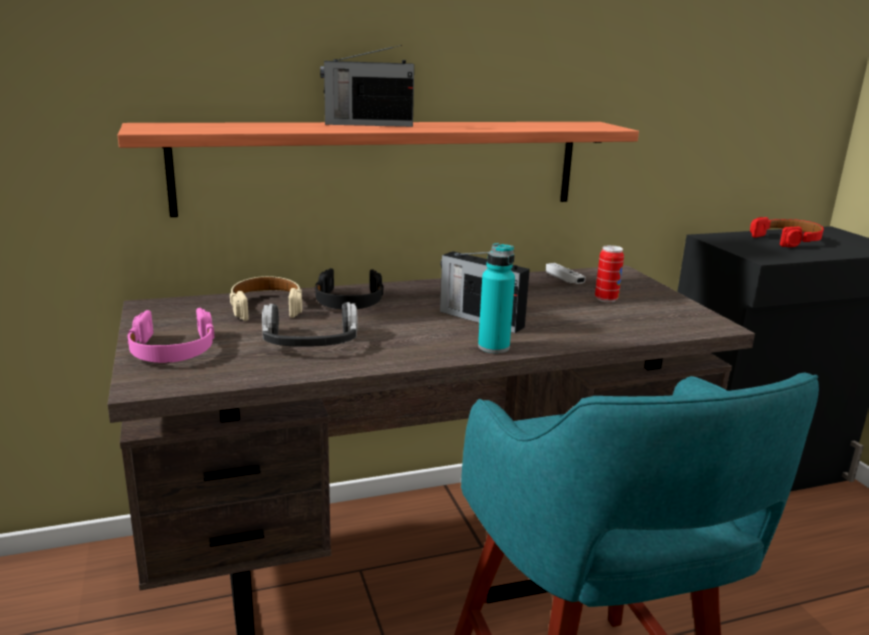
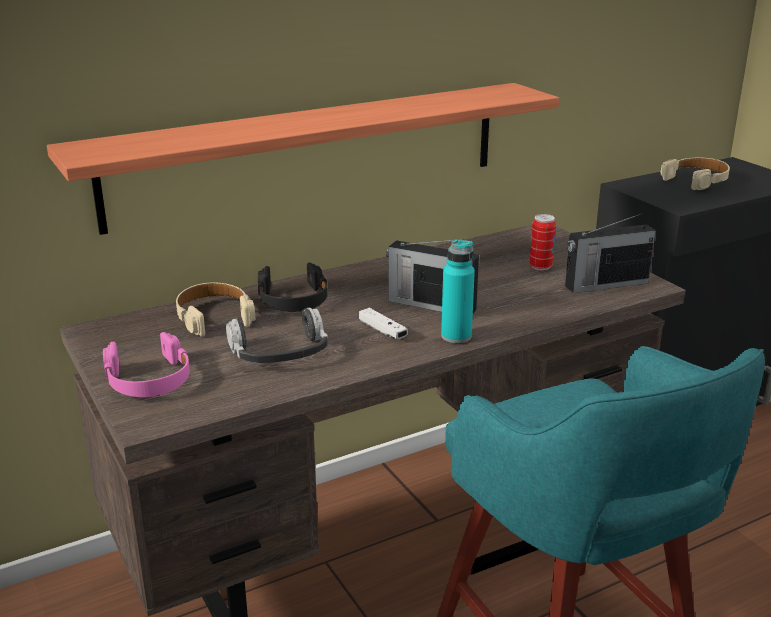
camera: 10 degrees left, 5 degrees up
(367, 124) = (295, 118): radio -> radio (605, 284)
(564, 279) = (492, 247): white game controller -> white game controller (382, 330)
(788, 240) = (697, 180): red headphones -> beige headphones

